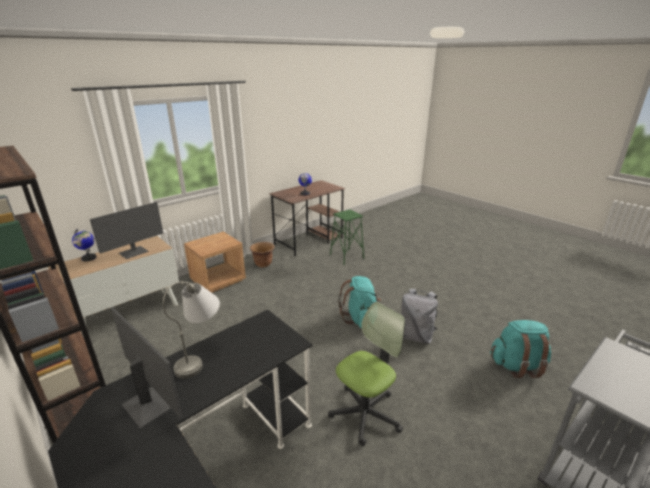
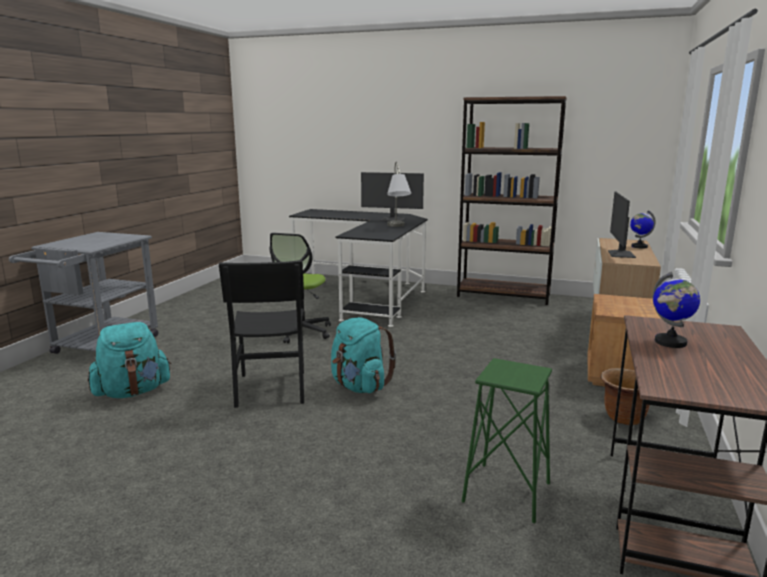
camera: 150 degrees right, 10 degrees down
(416, 336) = (271, 388): grey backpack -> black chair

